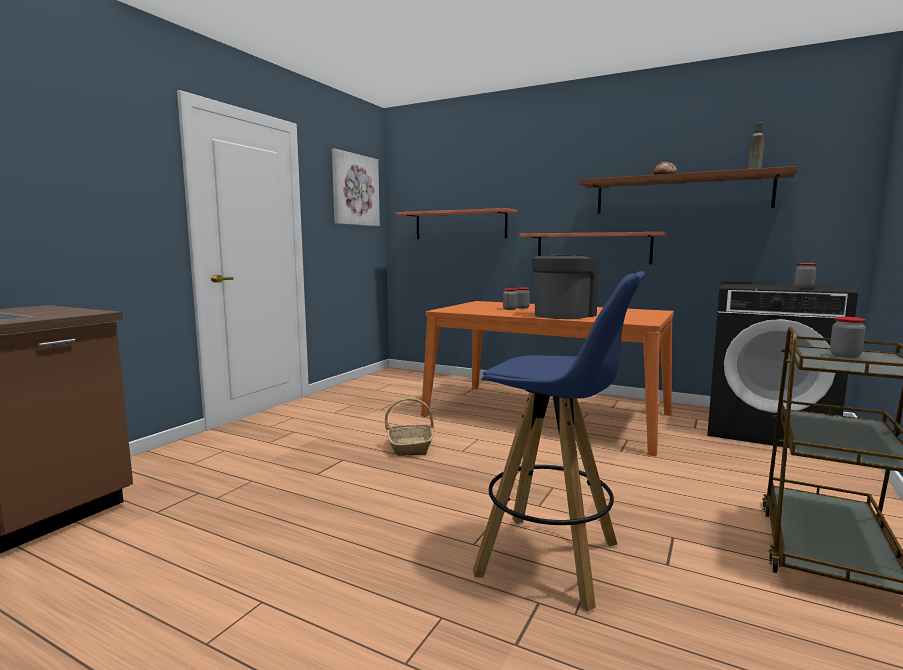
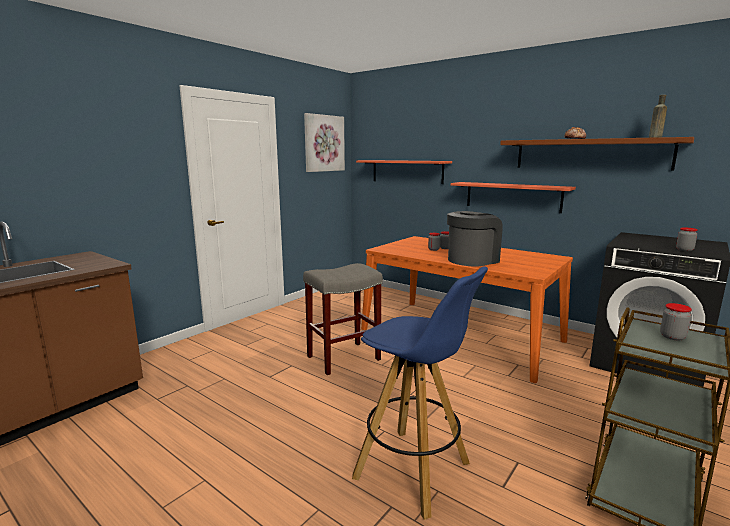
camera: 10 degrees right, 5 degrees up
(410, 446) = (344, 357): basket -> grey stool

